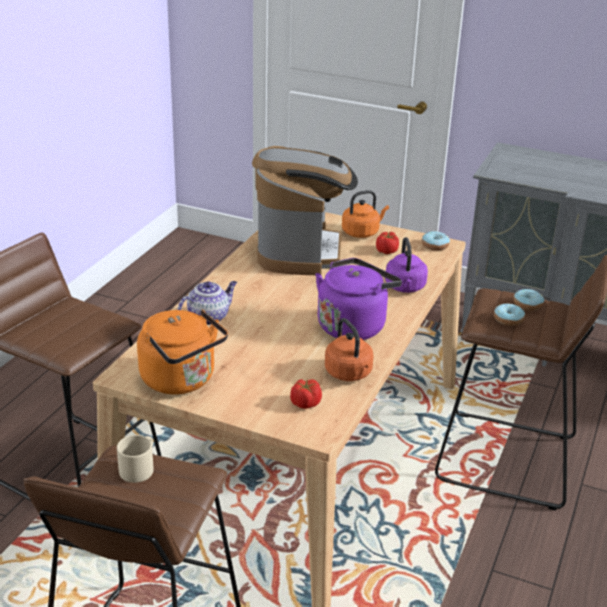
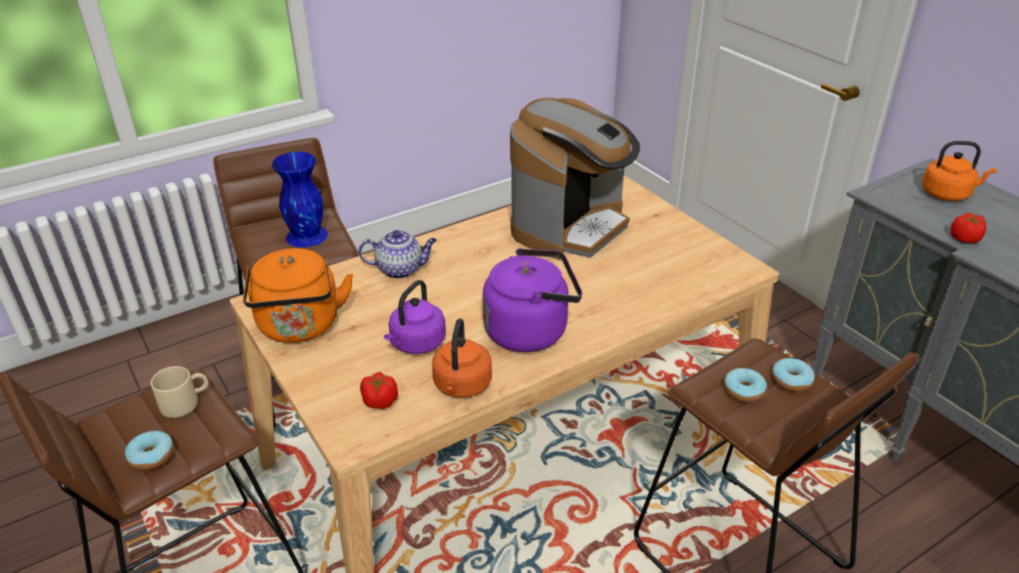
camera: 35 degrees right, 5 degrees up
(79, 321) = (306, 235): none -> blue vase
(362, 232) = (663, 225): orange kettle -> orange kettle (948, 194)
(387, 251) = (667, 255): tomato -> tomato (965, 239)
(405, 288) = (640, 306): purple kettle -> purple kettle (416, 344)
(435, 246) = (733, 266): donut -> donut (152, 456)

